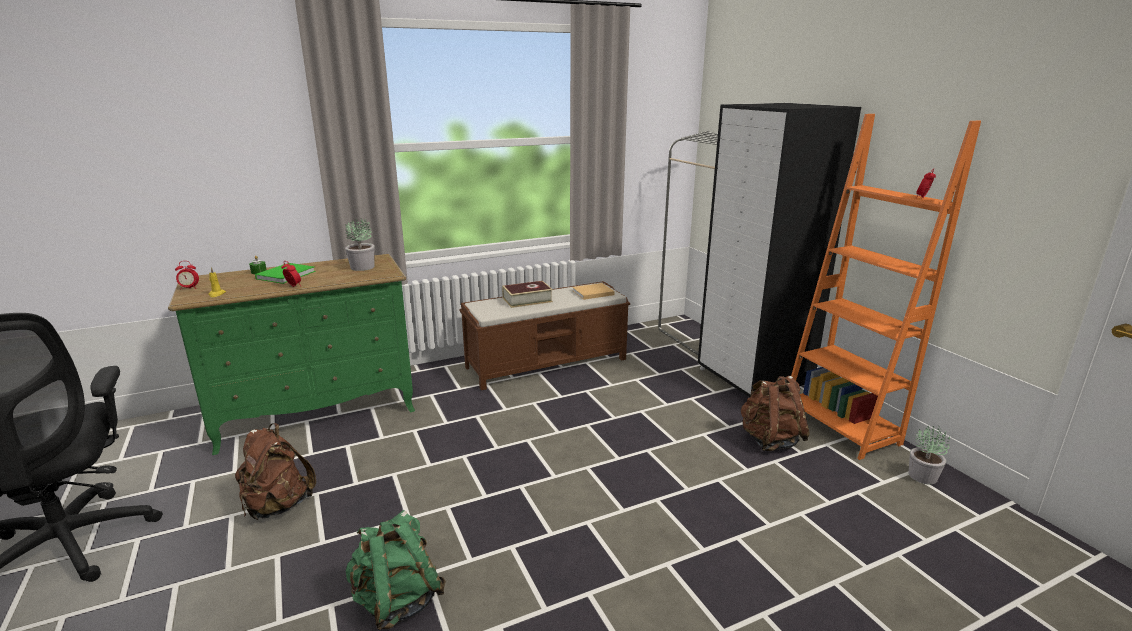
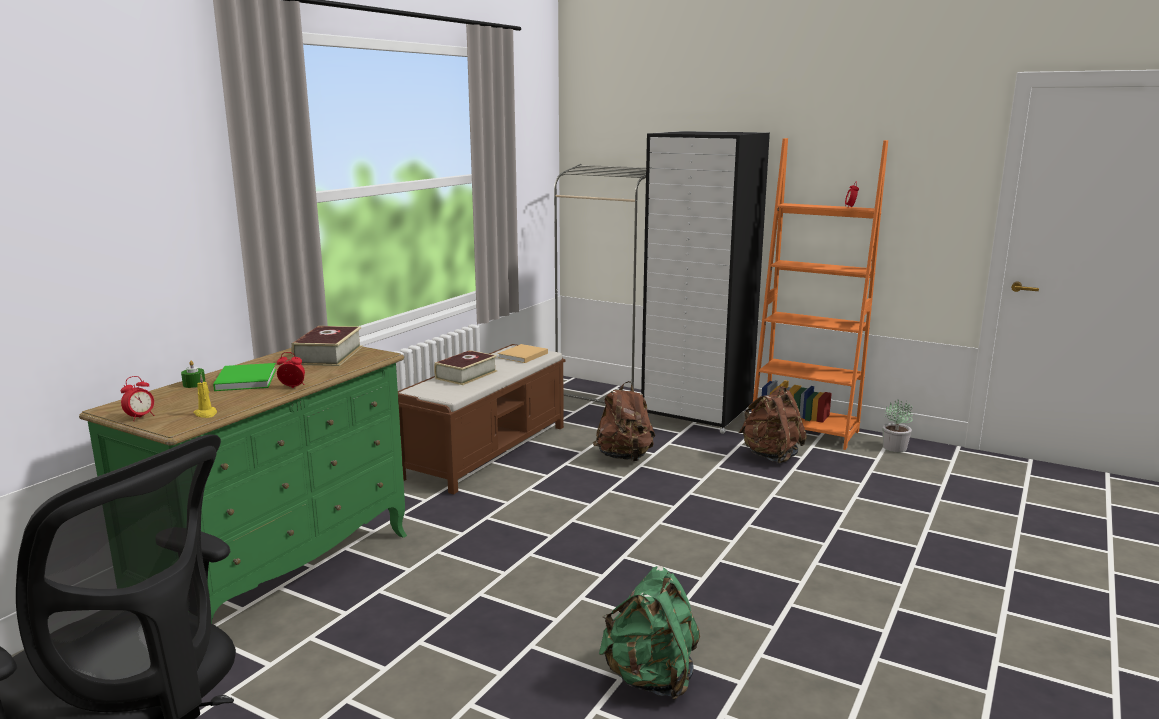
camera: 35 degrees left, 5 degrees down
(278, 506) = (392, 669): brown backpack -> brown backpack (624, 457)
(363, 267) = (328, 355): potted plant -> book

